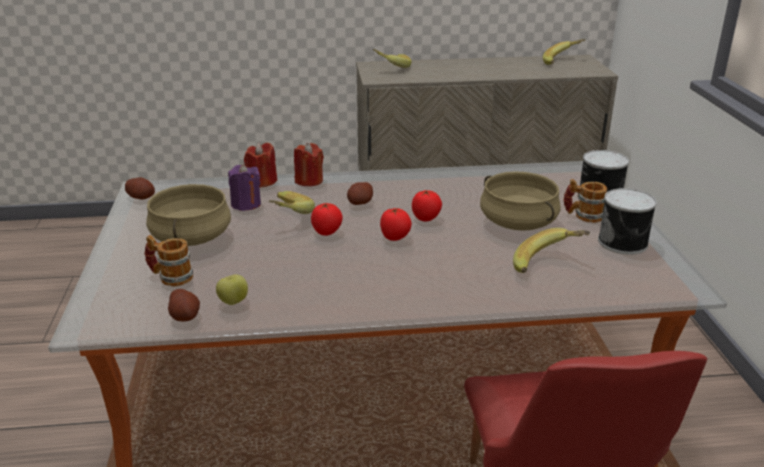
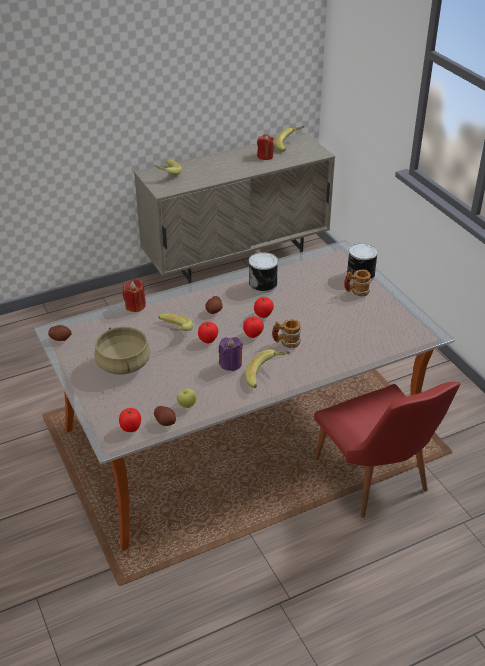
camera: 20 degrees left, 10 degrees up
(130, 313) = (131, 428): none -> tomato
(170, 277) = (134, 397): mug -> mug (286, 342)
(246, 204) = (139, 328): purple candle -> purple candle (230, 364)
(309, 181) = (167, 298): red candle -> red candle (265, 156)
(517, 223) = (320, 306): beige cooking pot -> none
(548, 265) = (352, 335): banana -> banana (267, 376)
(624, 242) = (387, 308): can -> can (263, 284)

